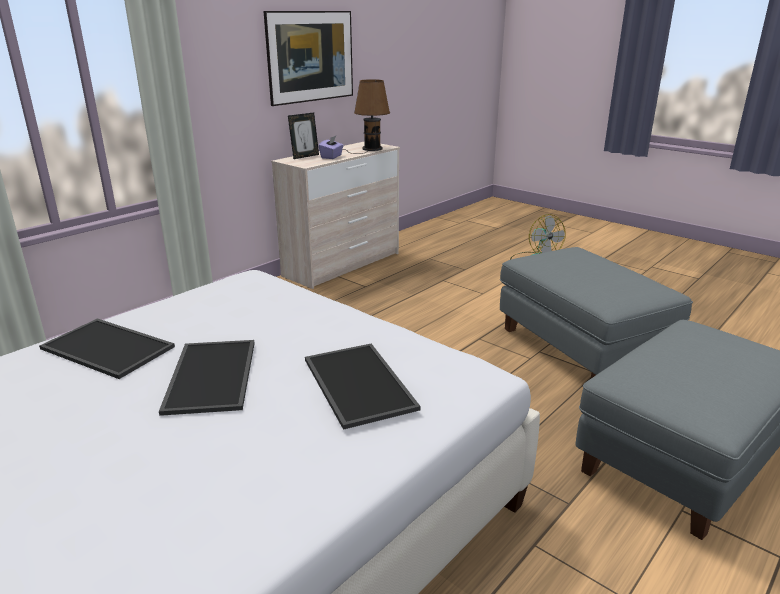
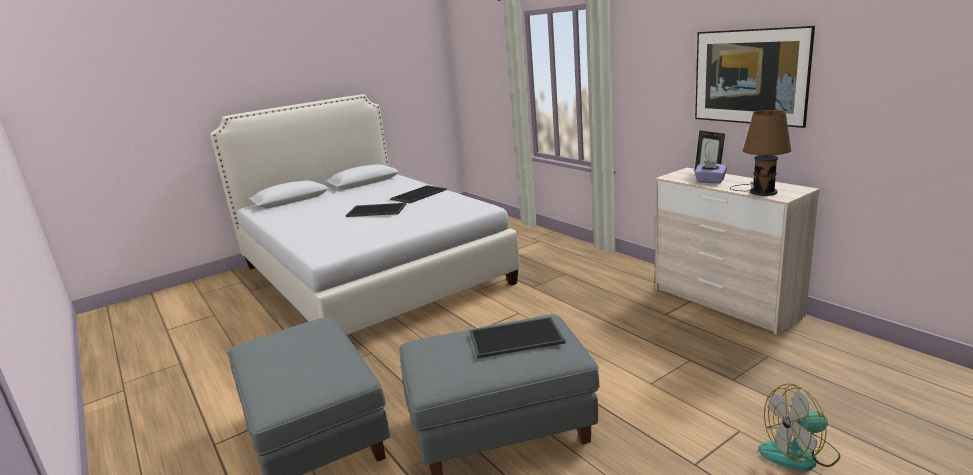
camera: 105 degrees right, 5 degrees down
(356, 383) = (341, 231): tray -> tray (516, 337)

